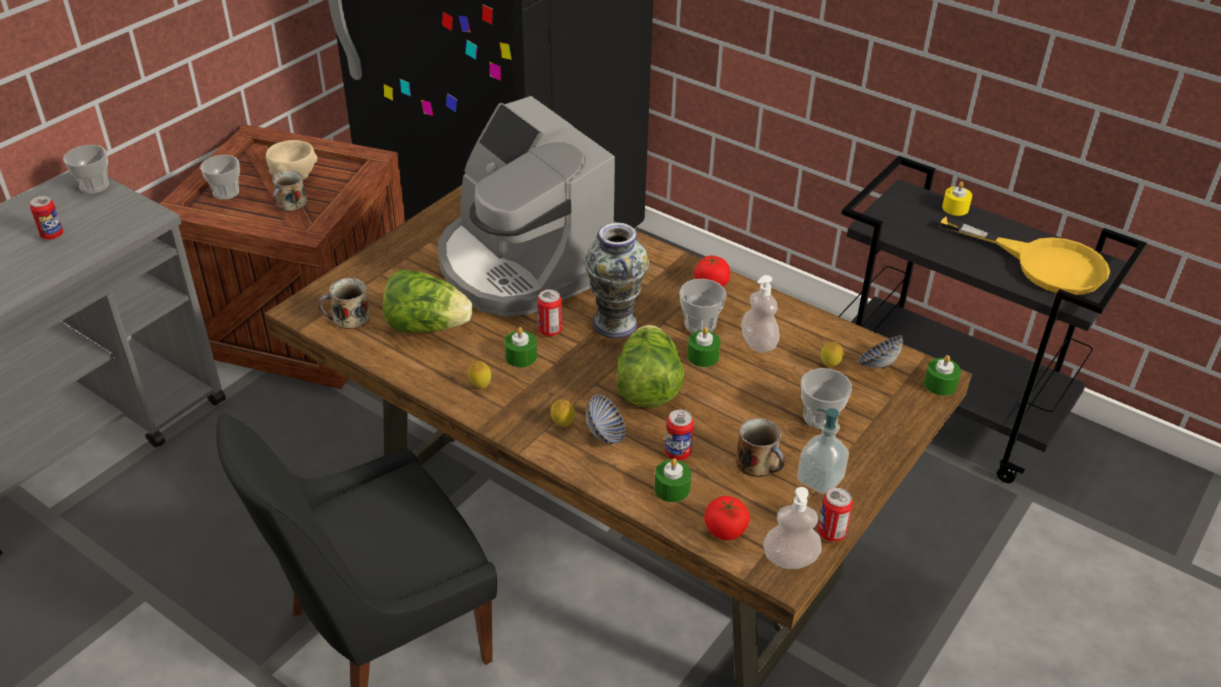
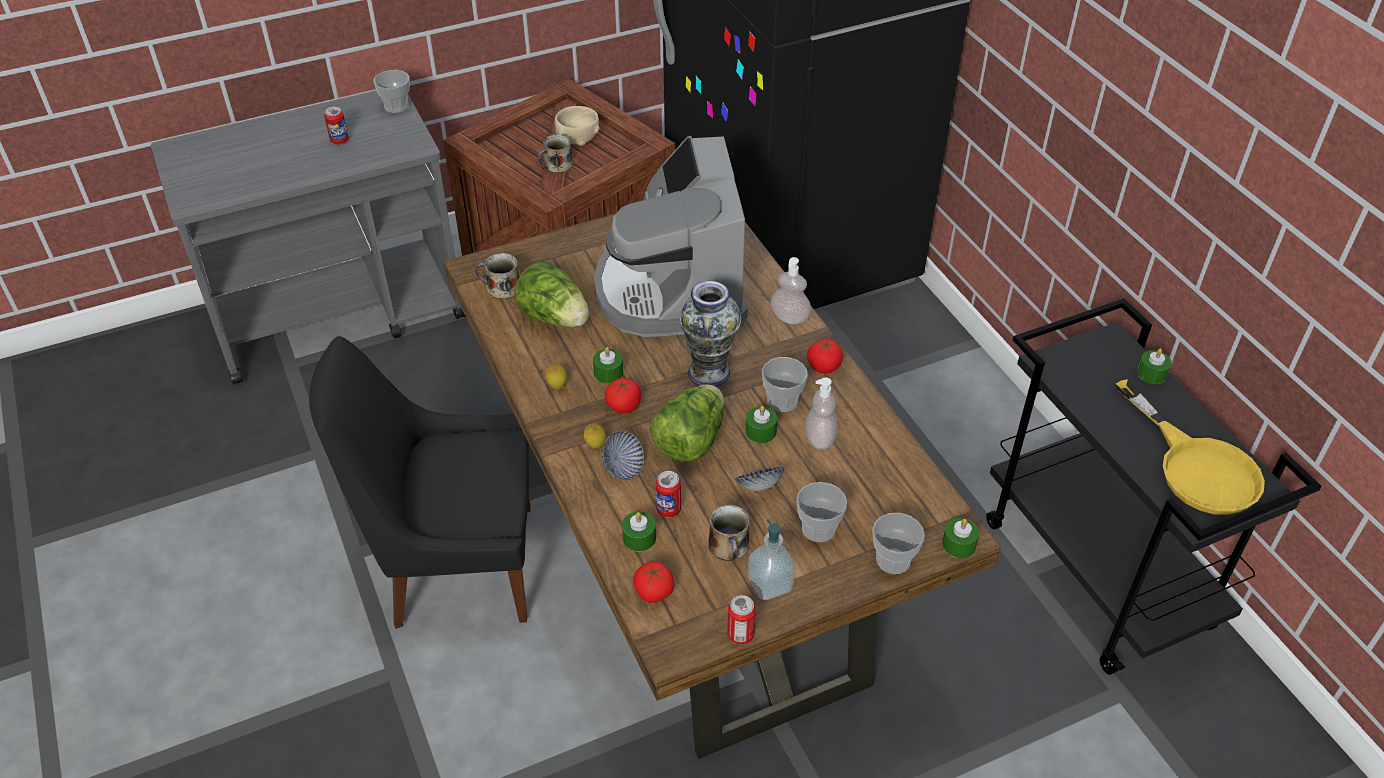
camera: 30 degrees right, 5 degrees up
(226, 192) = (515, 138): cup -> cup (893, 560)
(550, 330) = (650, 358): can -> none
(560, 380) = (624, 406): none -> tomato
(790, 559) = (686, 641): soap dispenser -> soap dispenser (789, 317)
(829, 366) = (867, 485): lemon -> none
(877, 365) = (915, 502): bowl -> bowl (759, 487)
(955, 208) = (1151, 373): yellow candle -> green candle

